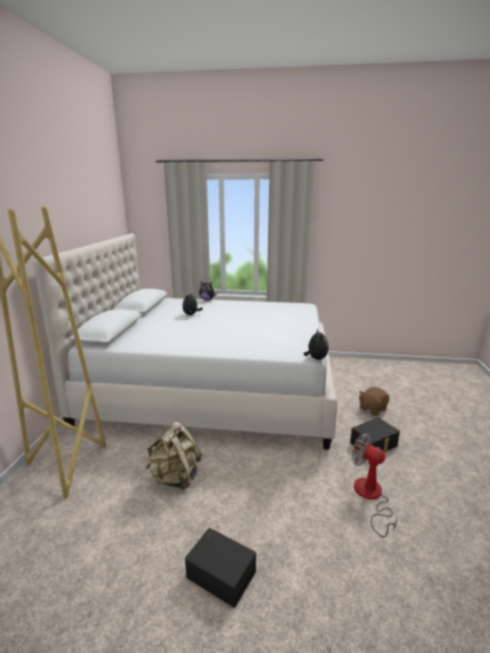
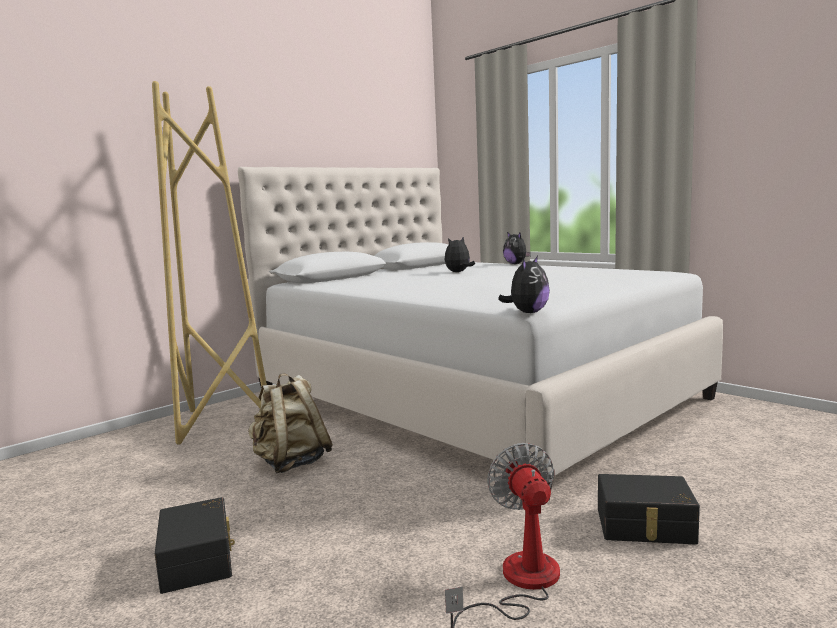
camera: 40 degrees right, 10 degrees down
(372, 409) = (727, 482): brown plush toy -> none

